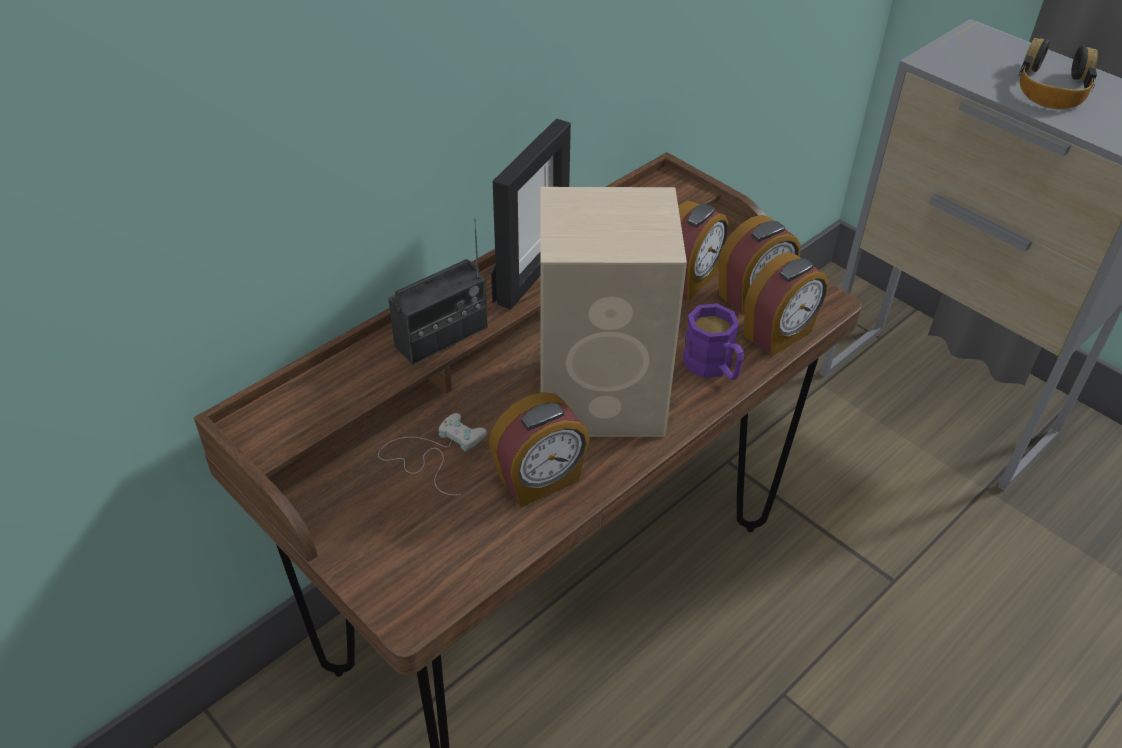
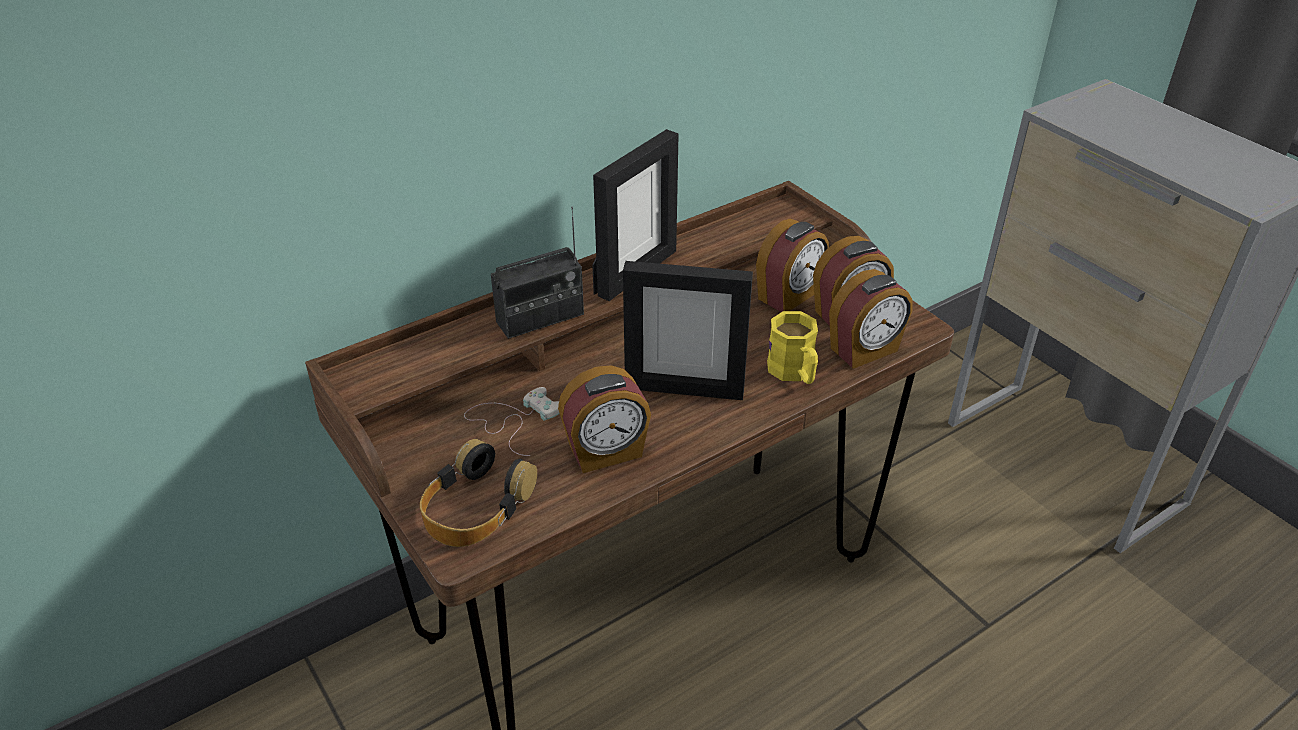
camera: 10 degrees right, 5 degrees down
(604, 396) = (684, 387): beige speaker -> picture frame
(713, 367) = (794, 373): purple mug -> yellow mug
(1052, 87) = (1172, 142): headphones -> headphones (476, 507)

